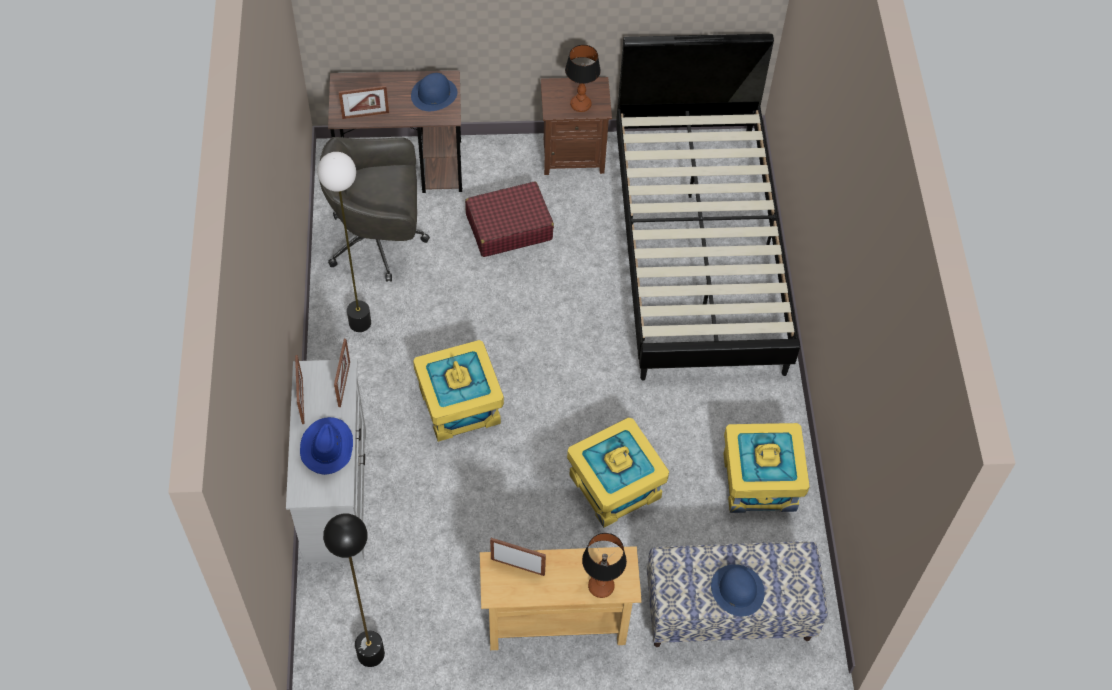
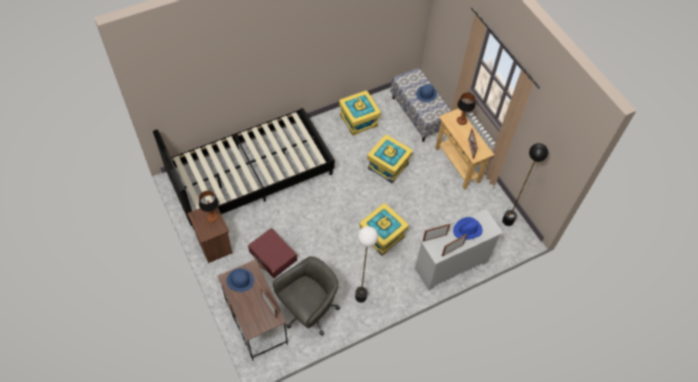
camera: 115 degrees left, 0 degrees up
(379, 241) = (308, 311): grey office chair -> grey office chair turned 105 degrees counterclockwise

